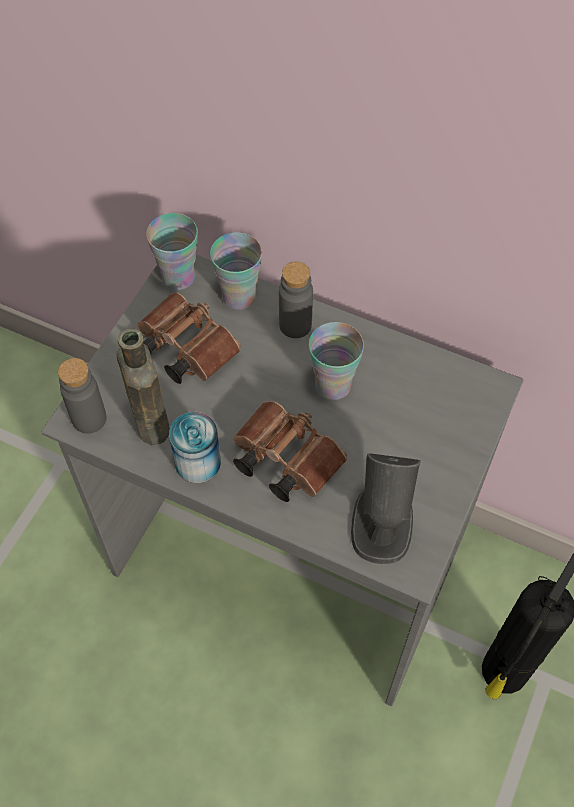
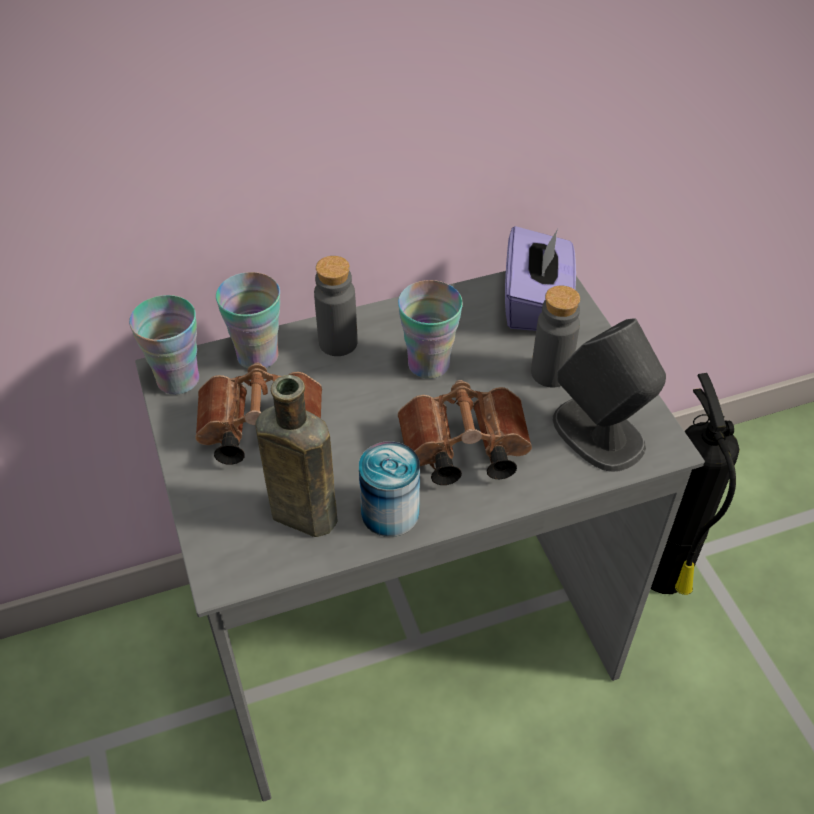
camera: 45 degrees left, 10 degrees down
(89, 419) = (237, 561): grey bottle -> grey bottle (550, 373)
(457, 399) = (536, 304): none -> purple tissue box

